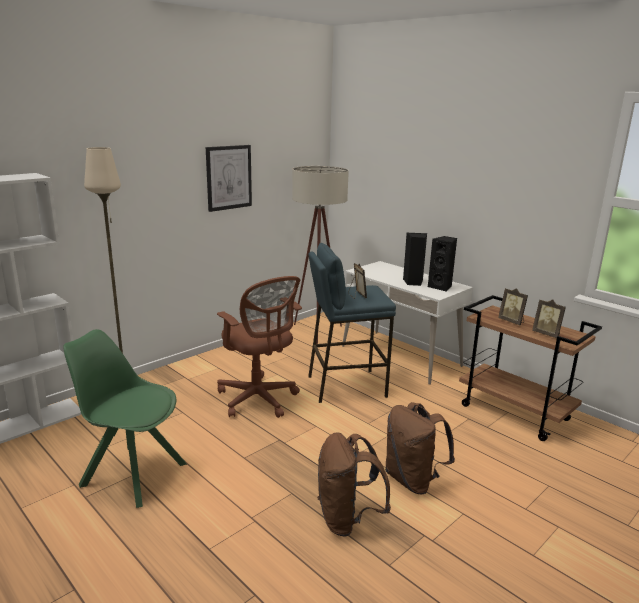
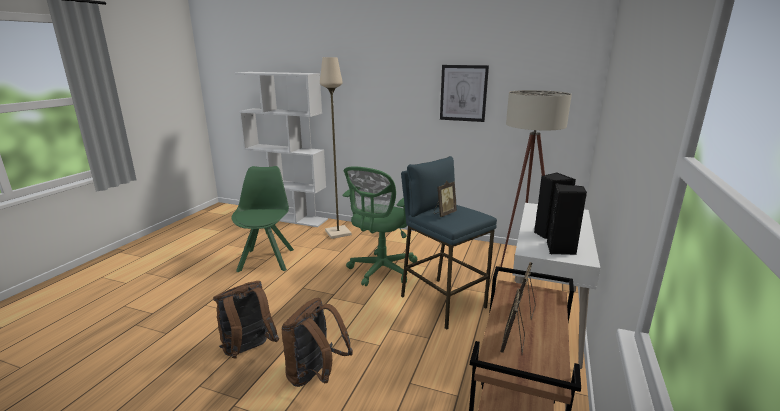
camera: 65 degrees right, 0 degrees up
(259, 400) = (380, 271): brown office chair -> green office chair

